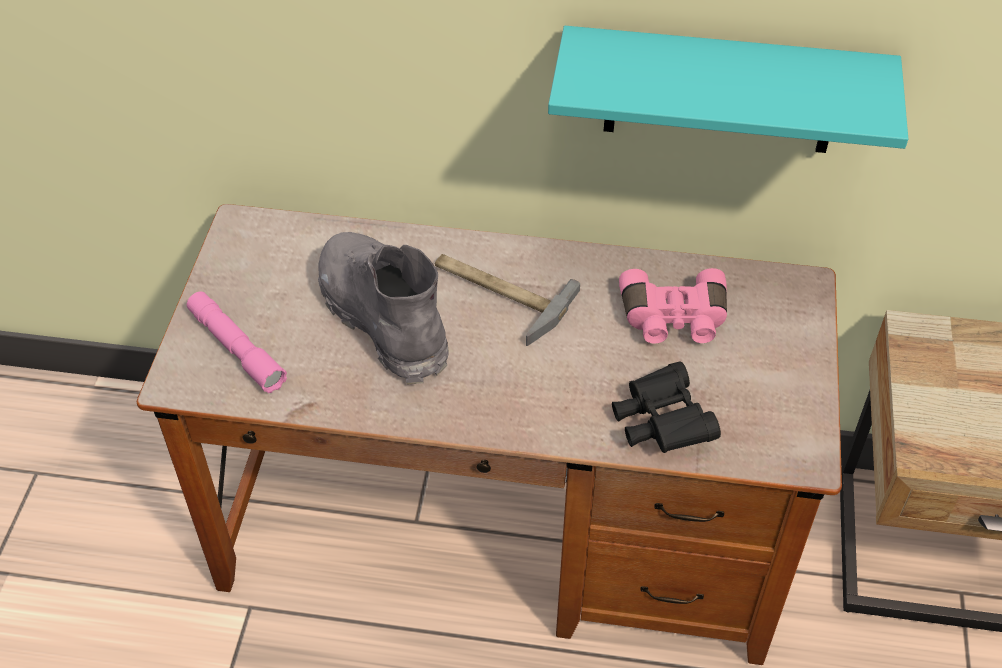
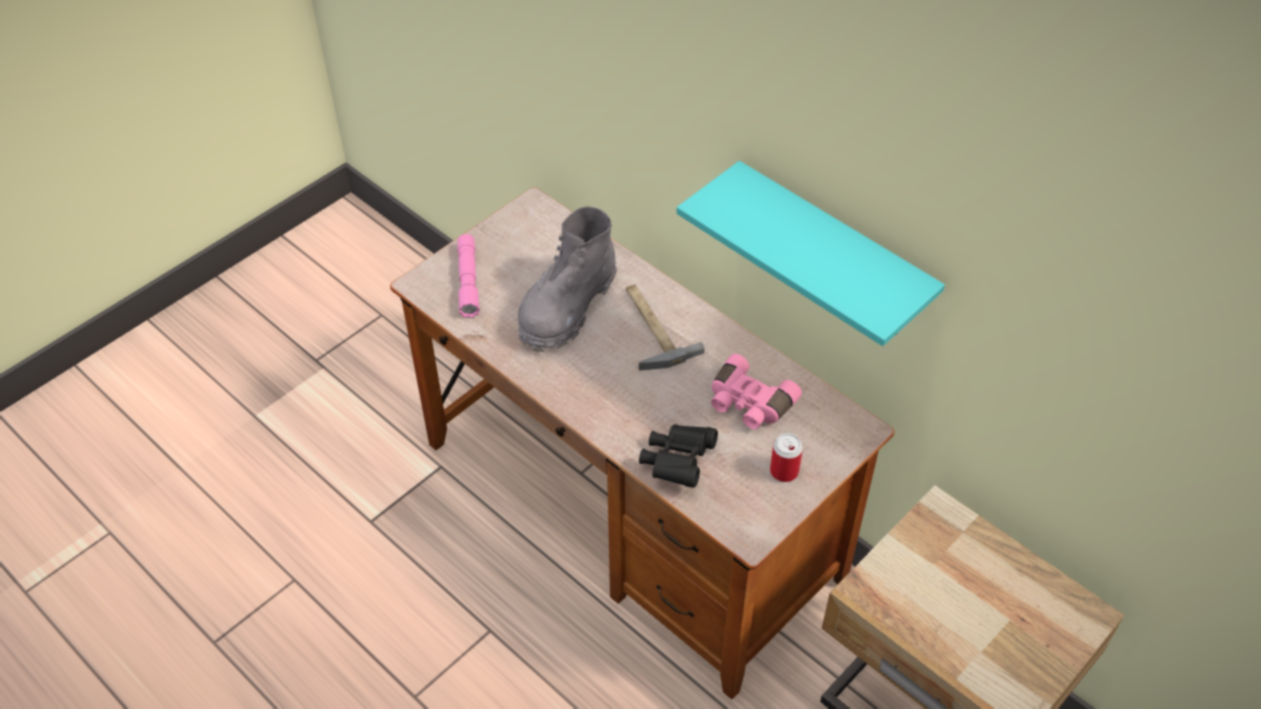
camera: 35 degrees right, 0 degrees up
(383, 319) = (567, 307): grey boot -> grey boot turned 150 degrees counterclockwise
(774, 370) = (784, 471): none -> can

